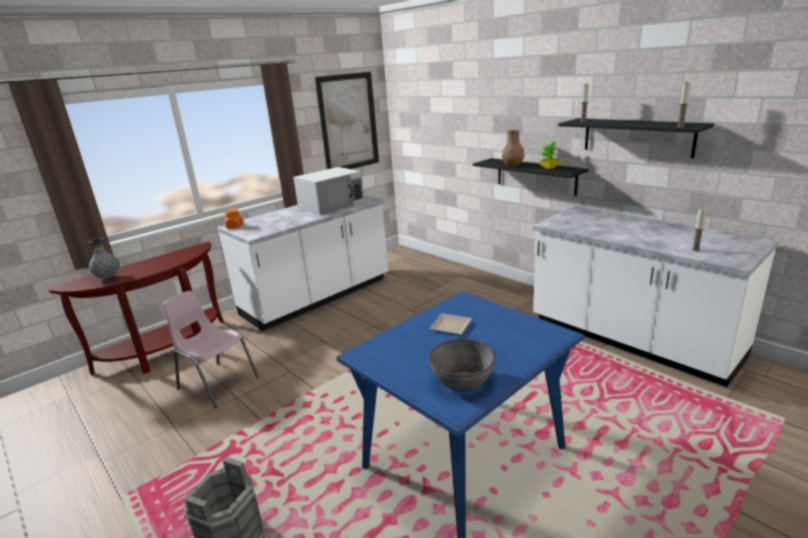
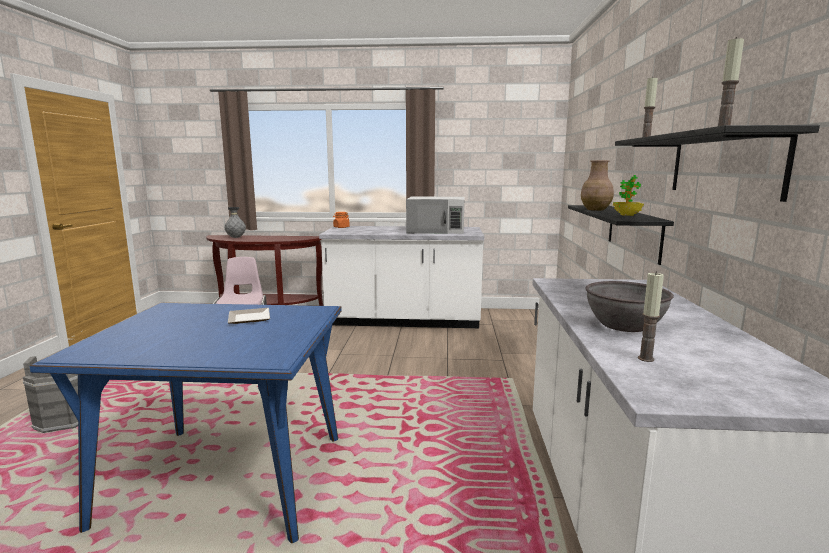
camera: 45 degrees right, 10 degrees down
(349, 122) = (505, 157): picture -> none
(462, 381) = (130, 345): grey bowl -> grey bowl (624, 325)

